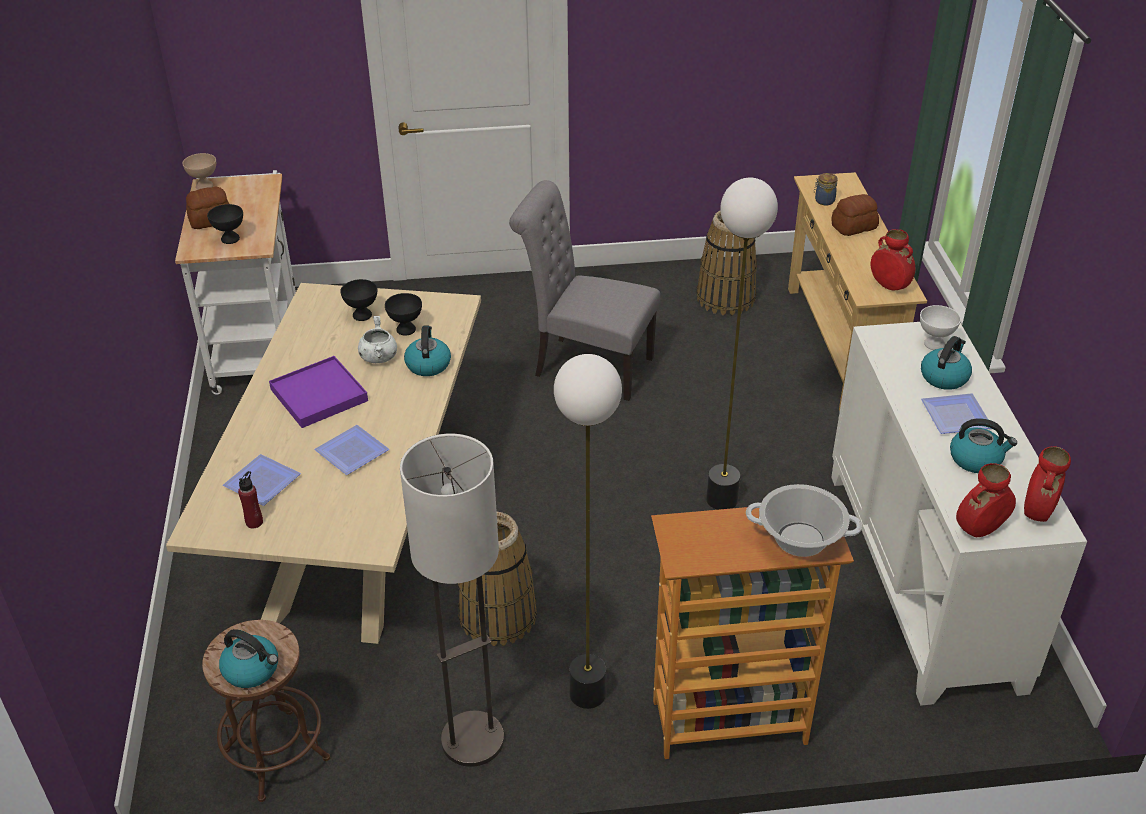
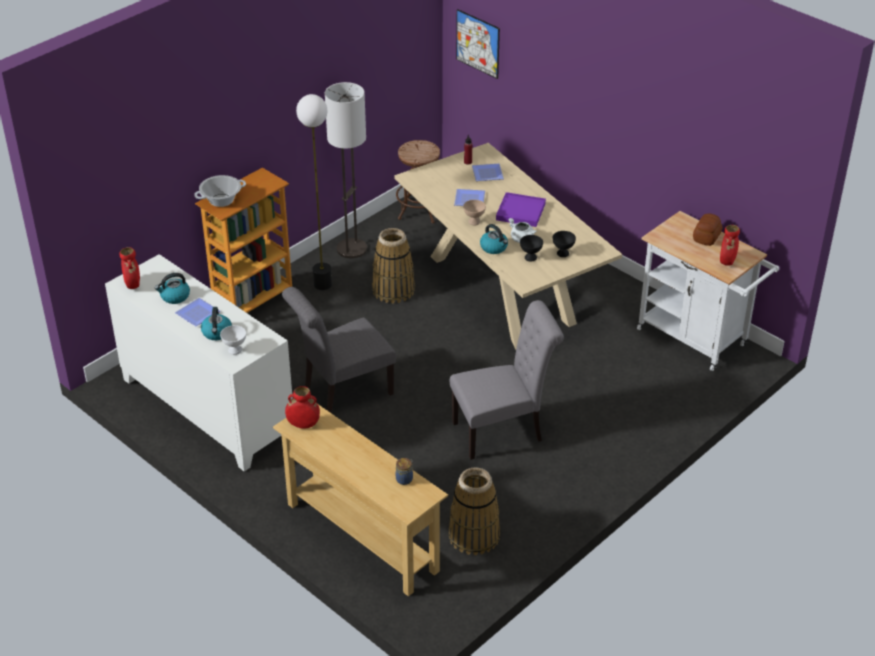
camera: 140 degrees right, 0 degrees up
(46, 470) = (477, 43): none -> picture
(205, 186) = (751, 253): beige bowl -> beige bowl (473, 222)
(230, 239) = (676, 233): black bowl -> none
(252, 670) = (412, 148): kettle -> none
(722, 500) = (342, 393): floor lamp -> grey chair
(853, 227) = (365, 464): bread -> none
(980, 530) = (155, 266): red vase -> red vase (727, 262)

